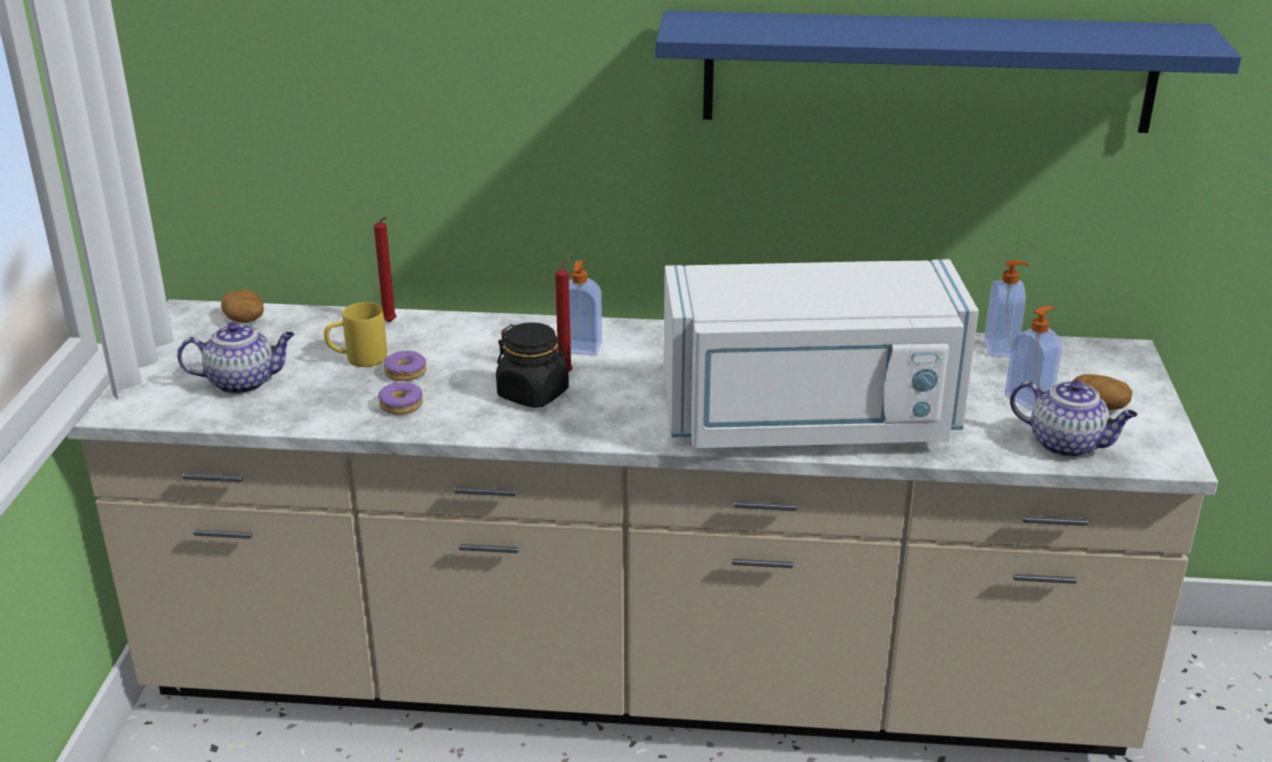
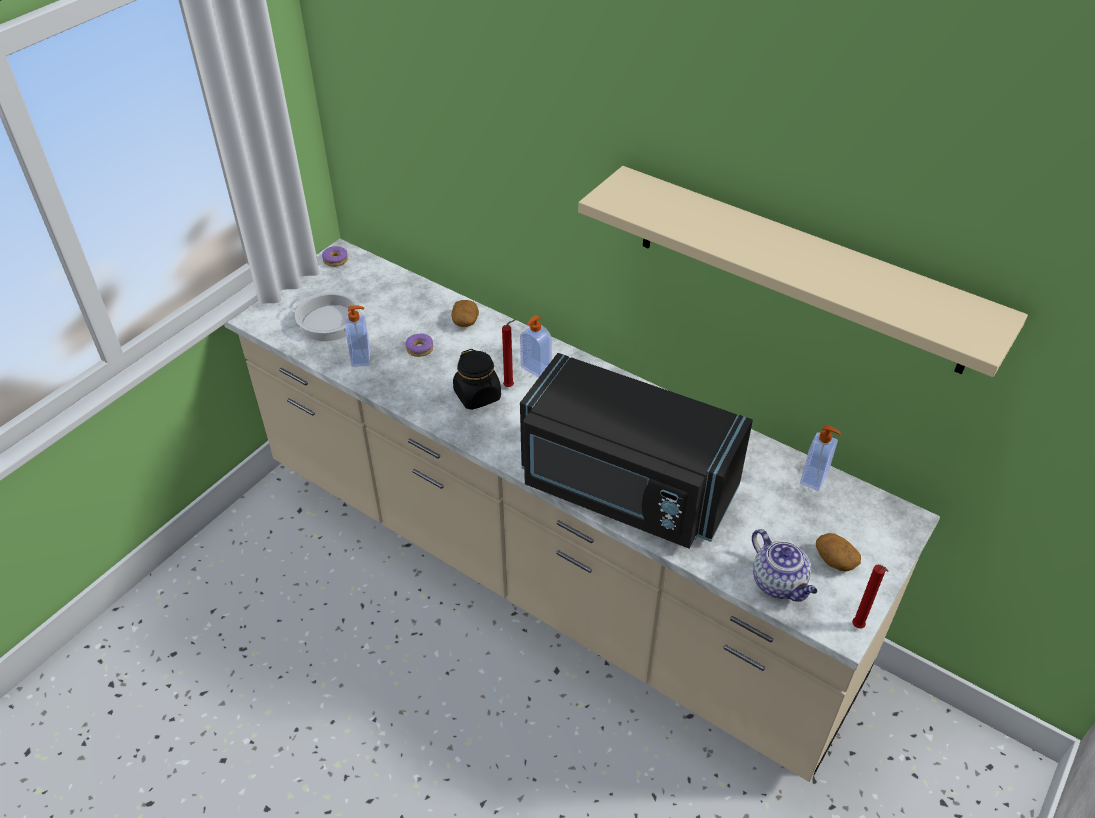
camera: 30 degrees right, 15 degrees up
(243, 382) = (330, 322): teapot -> cooking pot
(245, 319) = (366, 271): potato -> potato (465, 321)
(357, 360) = (402, 327): yellow mug -> none
(390, 323) = (443, 303): red candle -> red candle (858, 628)
(401, 405) = (398, 374): donut -> donut (336, 260)
(810, 422) = (624, 489): white microwave -> black microwave
(928, 71) = (799, 269): blue shelf -> beige shelf
(1029, 399) = (790, 533): soap dispenser -> soap dispenser (362, 358)

